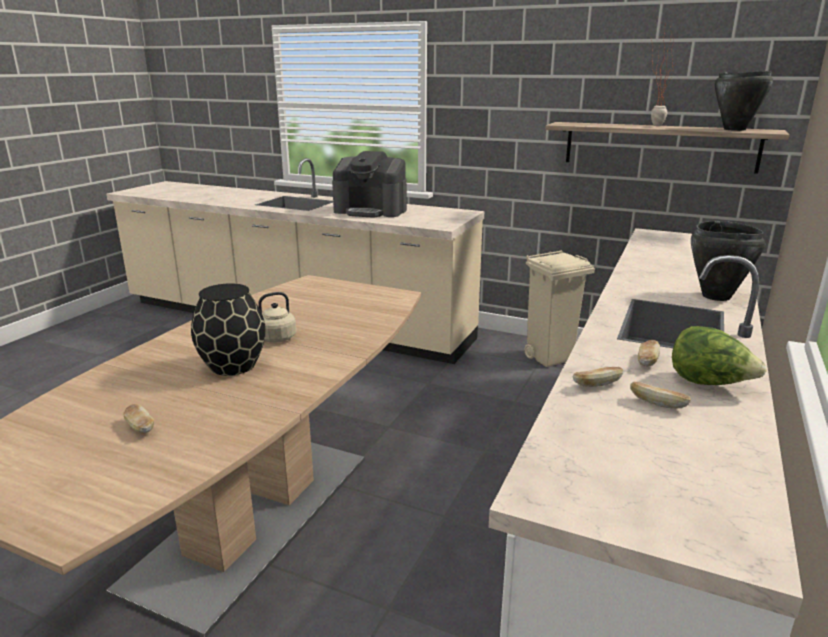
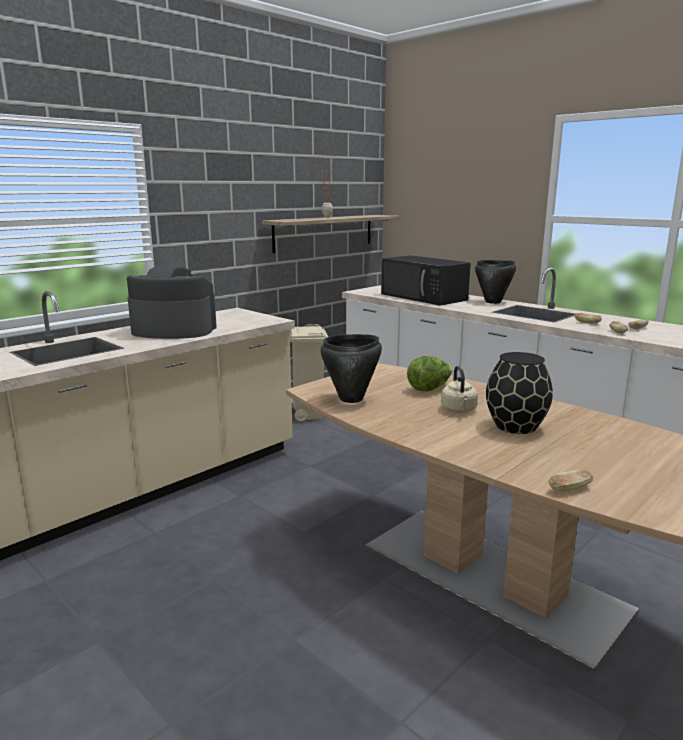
camera: 70 degrees left, 5 degrees down
(140, 428) = (634, 459): bread -> bread (569, 489)
(371, 210) = (173, 330): coffee machine -> coffee machine turned 120 degrees counterclockwise
(675, 261) = (424, 297): none -> black microwave
(709, 383) = (612, 320): lettuce -> lettuce (429, 389)
(734, 129) = (367, 215): black cooking pot -> black cooking pot (351, 399)

